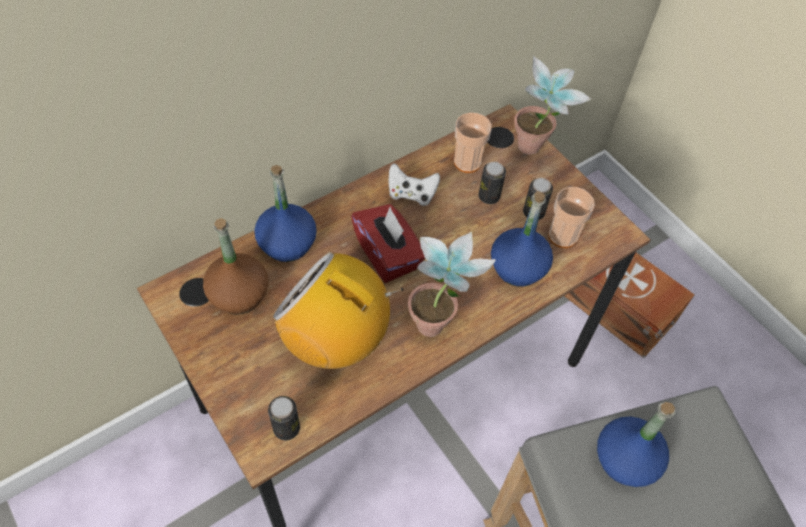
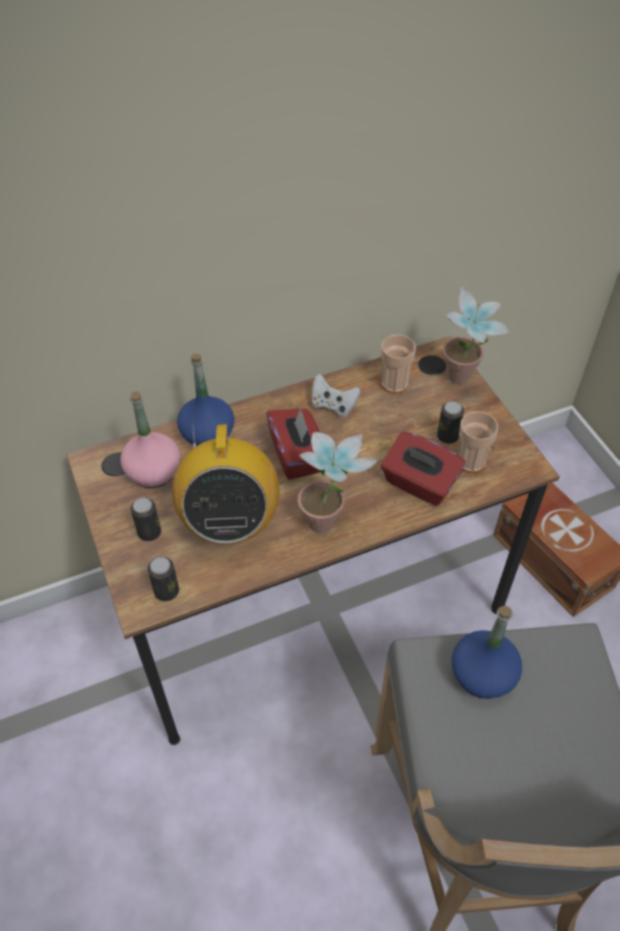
camera: 15 degrees right, 5 degrees down
(239, 294) = (153, 471): brown bottle -> pink bottle
(335, 340) = (230, 523): radio -> radio turned 135 degrees counterclockwise
(489, 196) = (407, 417): can -> can (149, 532)
(518, 267) = (419, 484): blue bottle -> red tissue box

